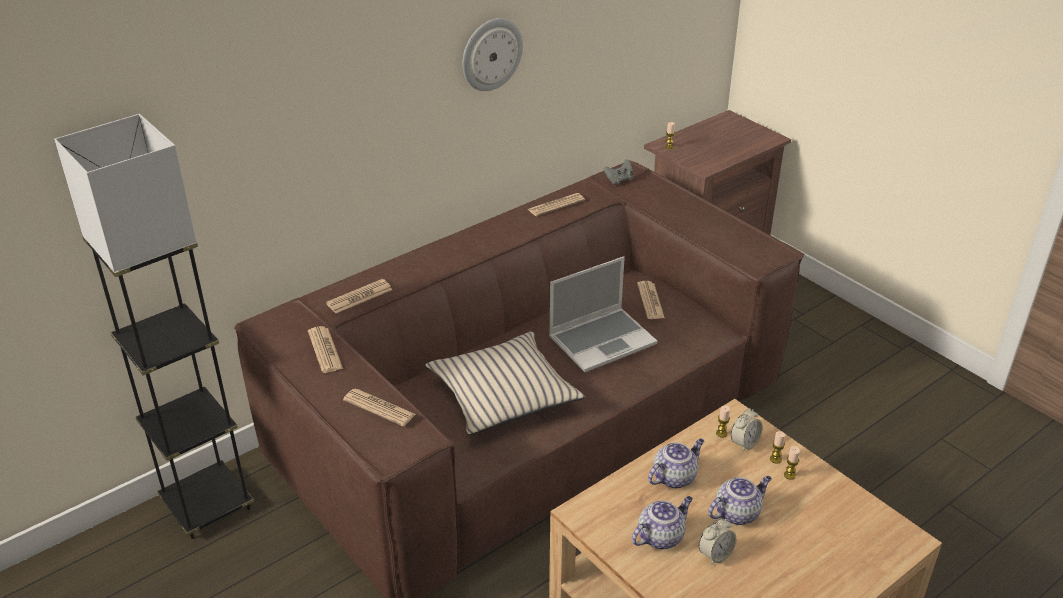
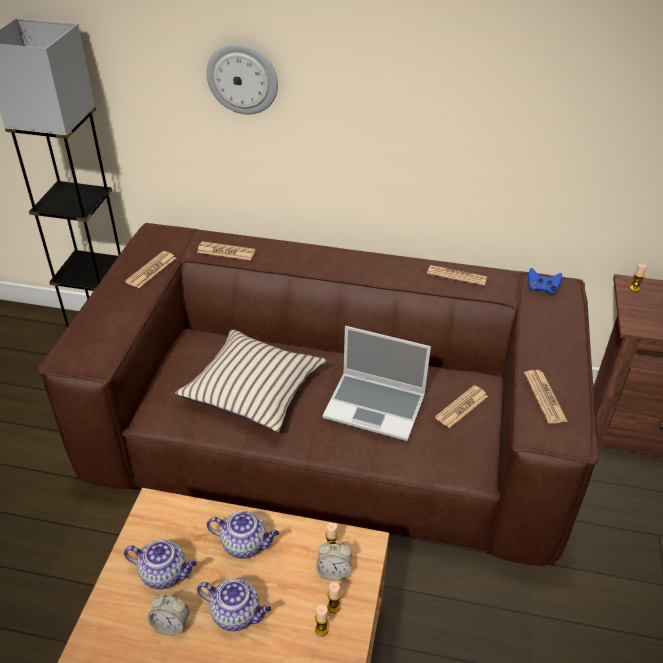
camera: 50 degrees right, 5 degrees up
(379, 408) = (112, 326): newspaper -> newspaper (544, 397)
(491, 54) = (429, 101): wall clock -> wall clock (242, 78)
(619, 180) = (542, 289): grey game controller -> blue game controller

